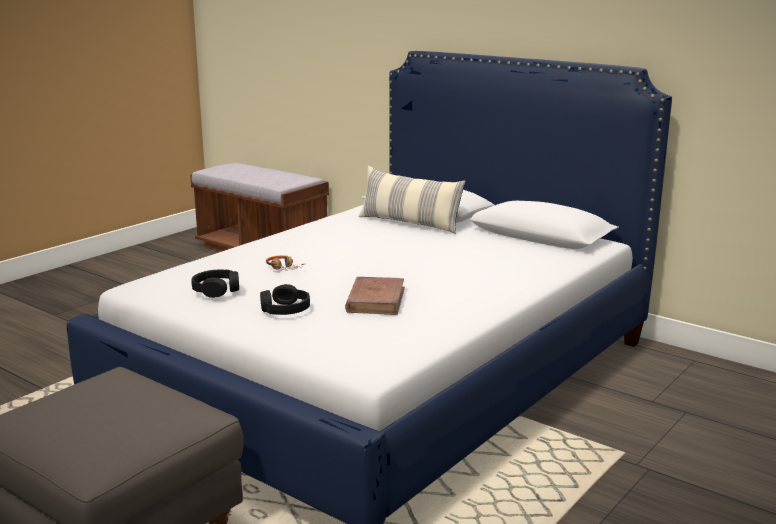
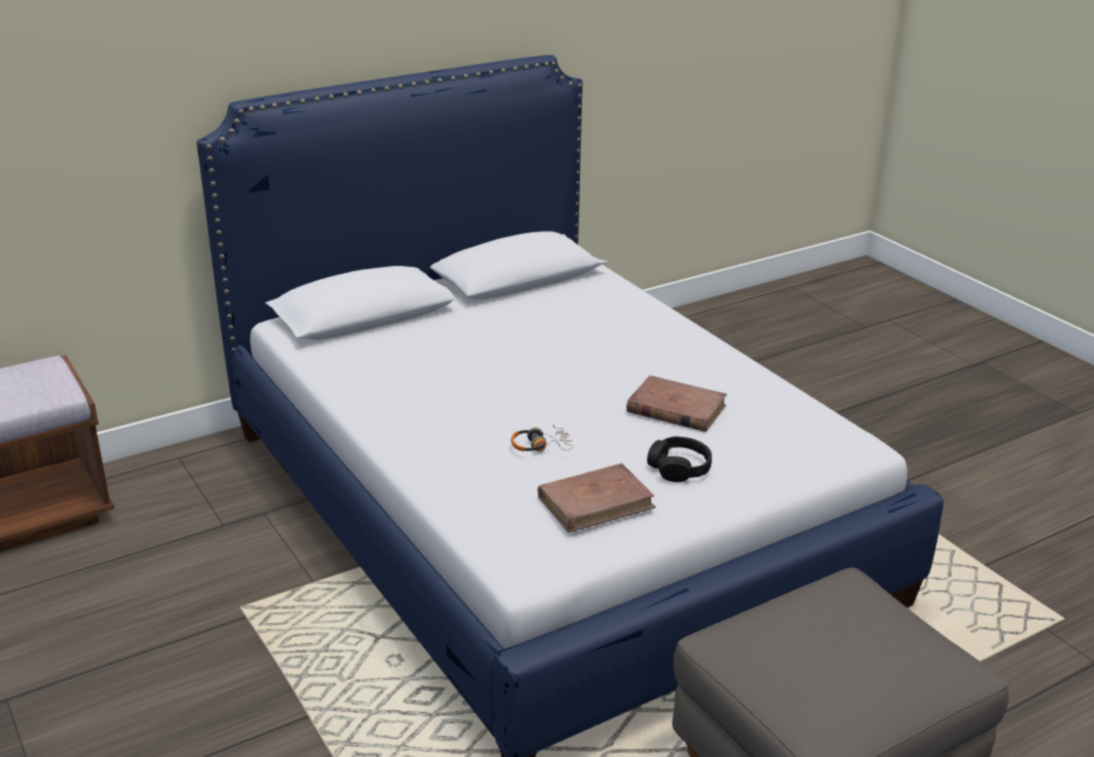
camera: 70 degrees left, 10 degrees up
(216, 290) = (596, 502): black headphones -> brown book
(409, 223) = (409, 335): pillow -> none

